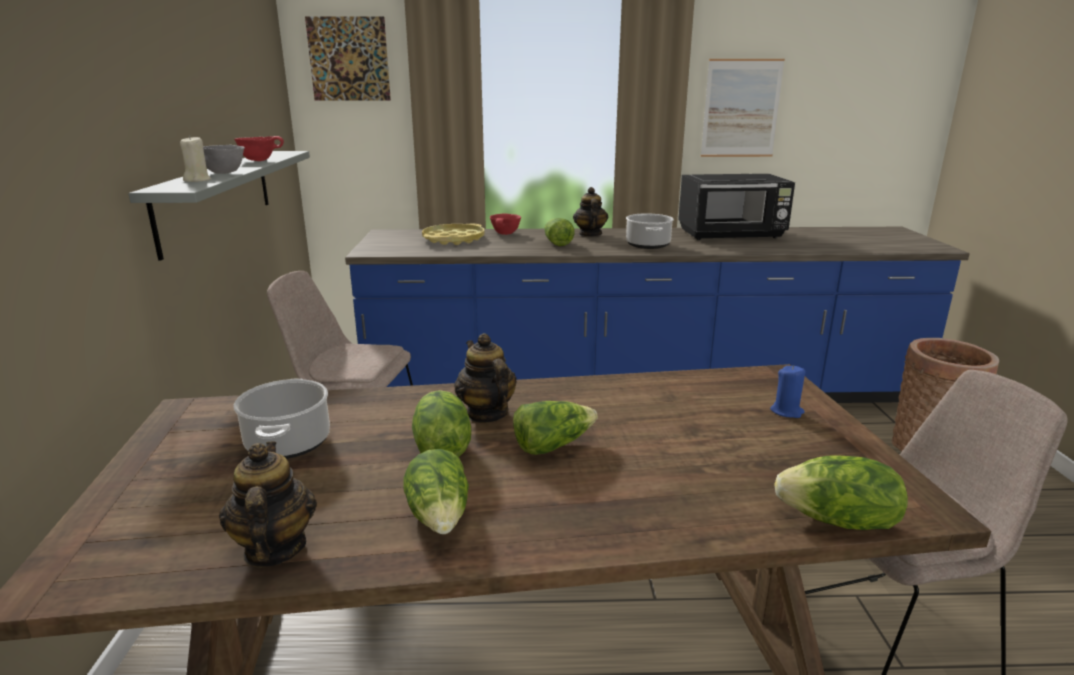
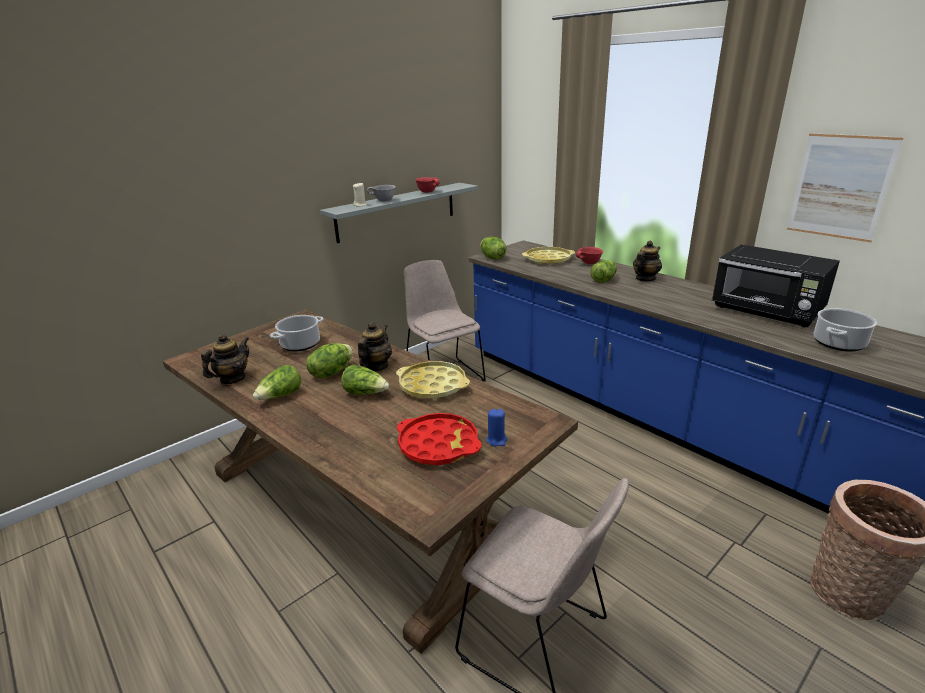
camera: 50 degrees right, 5 degrees up
(349, 59) = (532, 121): picture -> none
(605, 399) = (432, 385): none -> yellow tray
(647, 245) = (663, 299): cooking pot -> cooking pot (838, 343)
(760, 445) = (438, 445): none -> red tray
(838, 521) = (380, 491): lettuce -> lettuce (492, 258)

